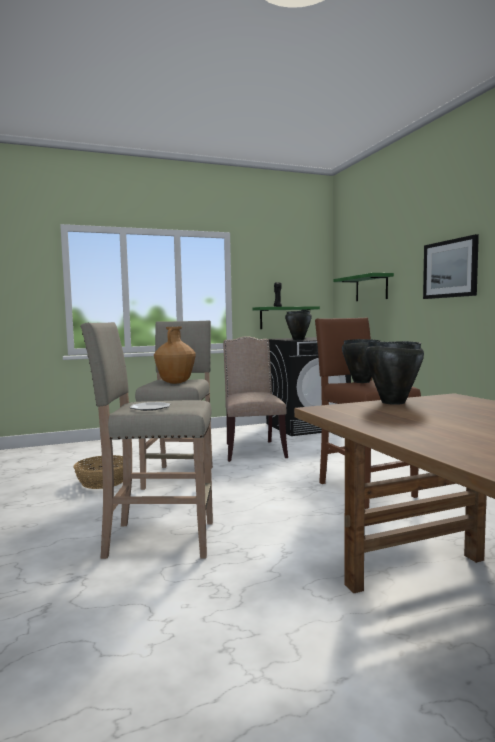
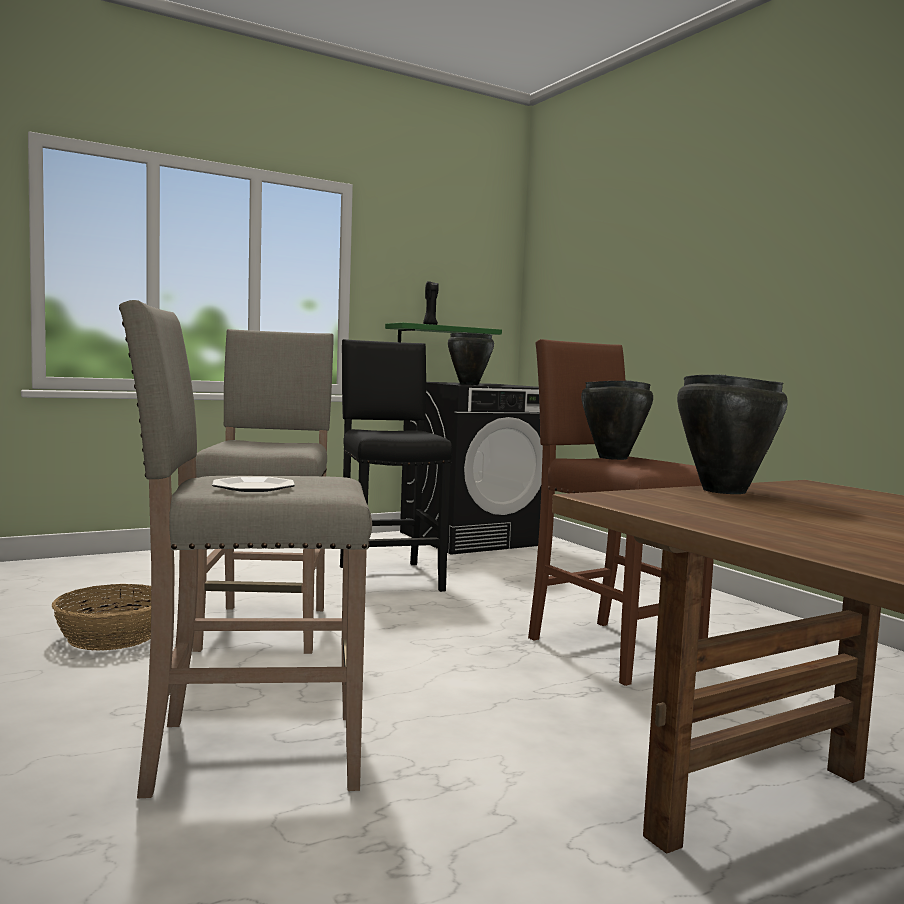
camera: 10 degrees left, 0 degrees up
(175, 382) = (269, 446): brown vase -> none
(252, 450) = (389, 577): beige chair -> black stool
(371, 288) = (595, 302): green shelf -> none
(450, 269) = (745, 274): picture -> none

